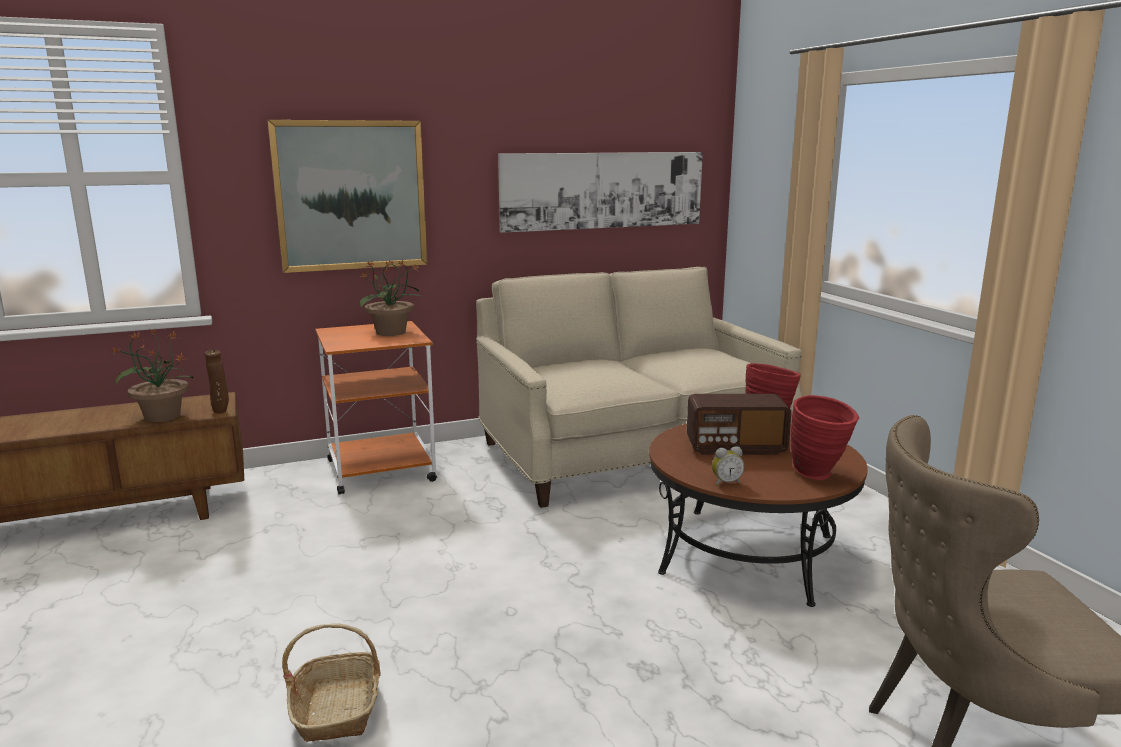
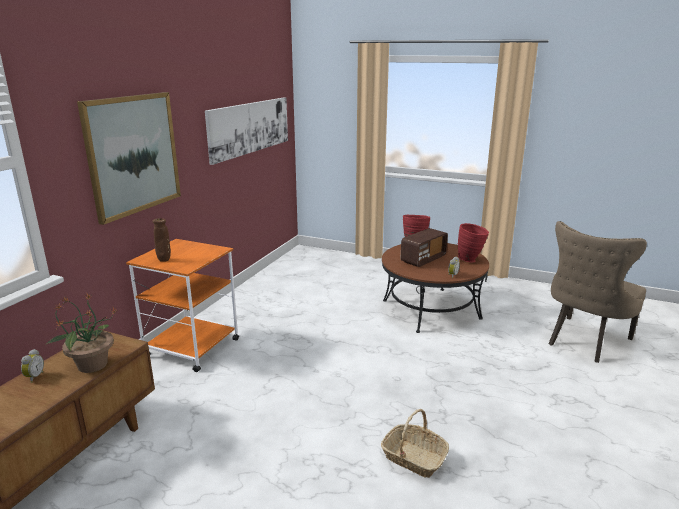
camera: 45 degrees left, 5 degrees up
(117, 409) = (34, 377): none -> alarm clock
(221, 412) = (130, 344): brown vase -> brown vase (164, 260)
(392, 332) = (190, 249): potted plant -> none
(630, 451) = (305, 283): beige sofa -> none

